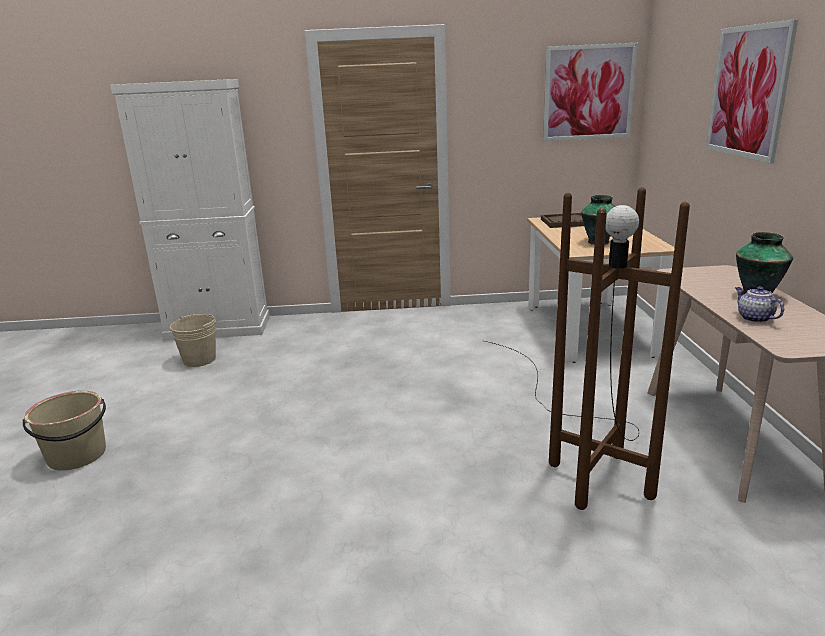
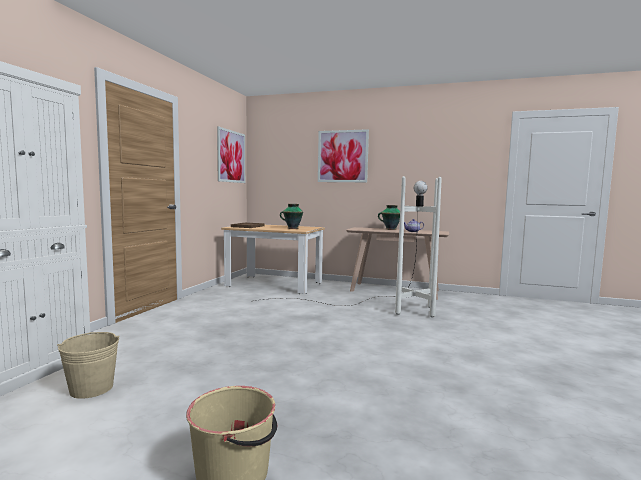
camera: 70 degrees left, 15 degrees down
(577, 434) = (374, 306): brown floor lamp -> white floor lamp

